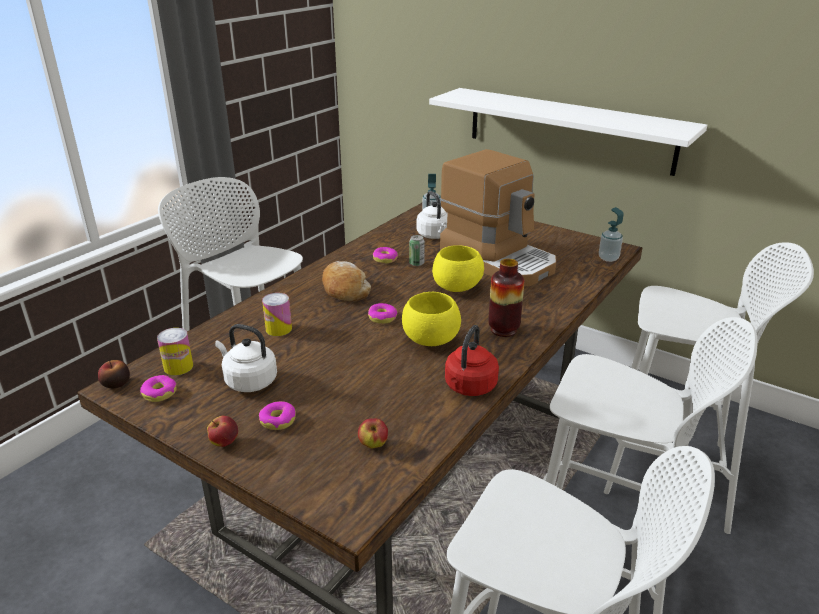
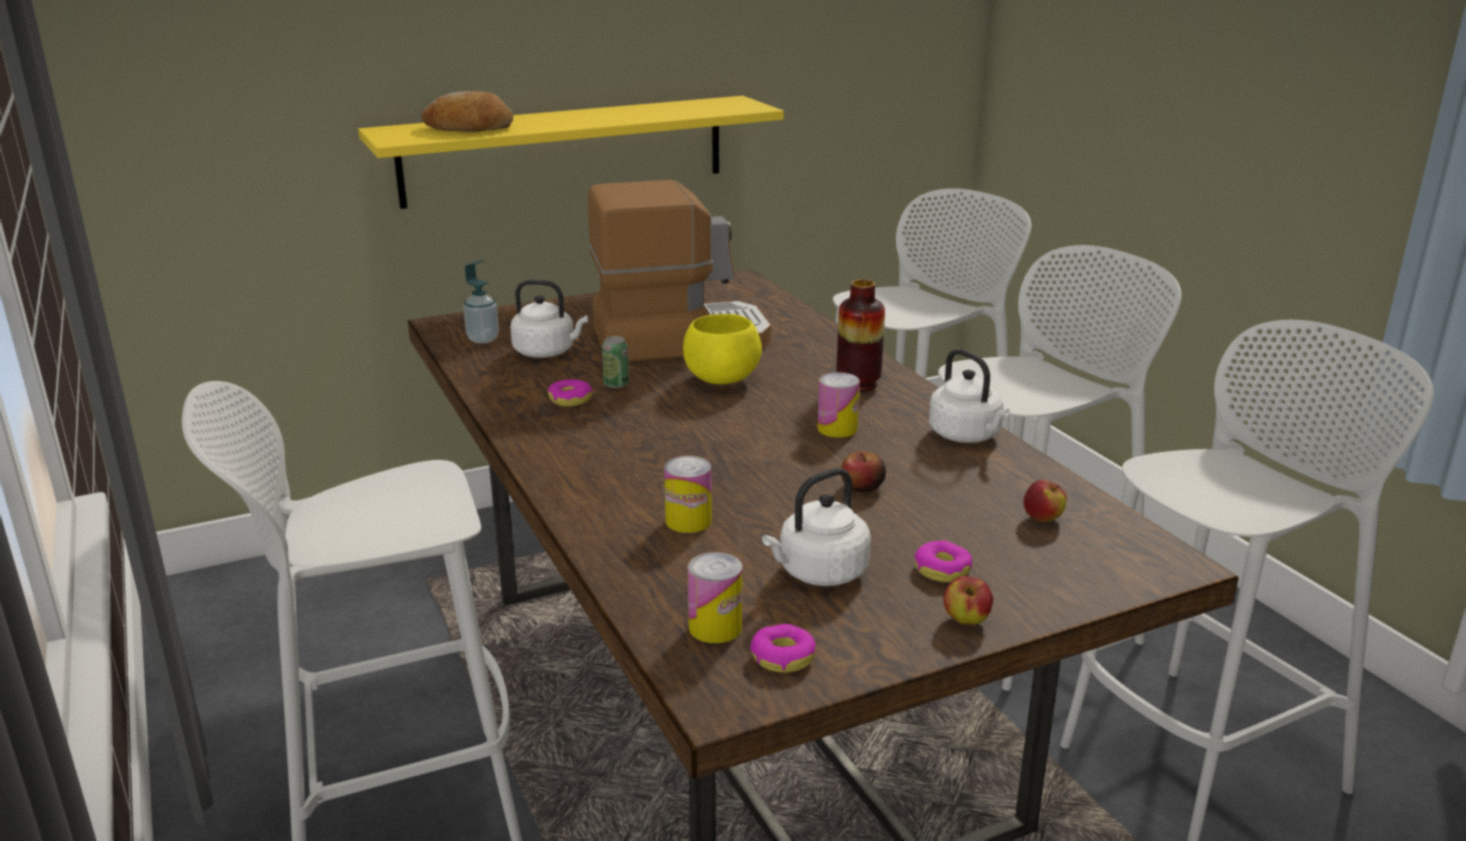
camera: 60 degrees left, 5 degrees down
(116, 384) = (710, 698): apple -> apple (862, 487)
(344, 289) = (626, 447): bread -> bread (469, 128)
(382, 318) = (744, 442): donut -> none
(430, 340) = (837, 429): yellow bowl -> can
(469, 388) = (967, 436): red kettle -> white kettle
(569, 130) = (565, 150): white shelf -> yellow shelf
(608, 258) = (756, 289): soap dispenser -> none

